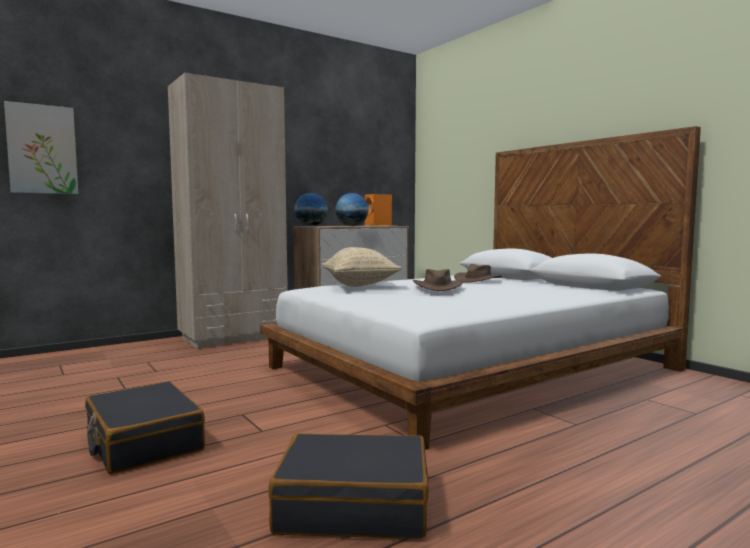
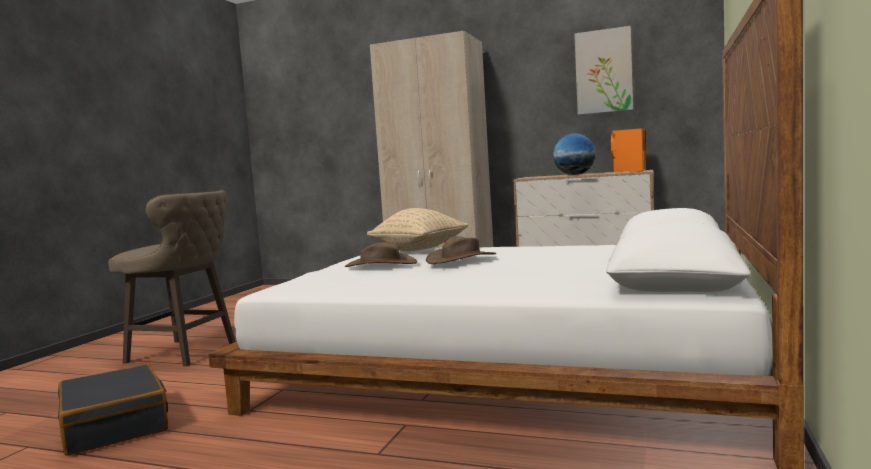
camera: 55 degrees right, 0 degrees up
(42, 149) = (315, 127): picture -> picture (603, 71)
(143, 442) = (186, 353): black suitcase -> beige stool
(311, 226) = (536, 176): globe -> none
(477, 280) = (570, 254): brown hat -> brown hat (381, 264)

